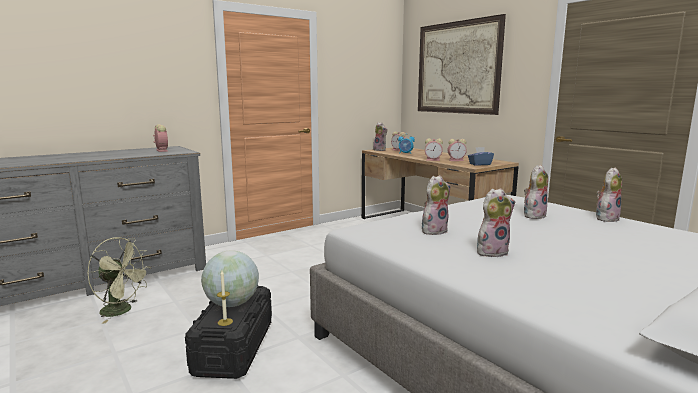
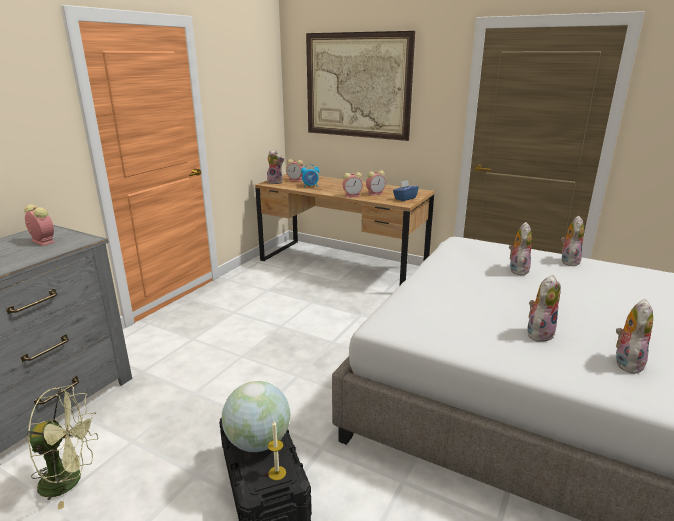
camera: 25 degrees left, 10 degrees up
(434, 231) = (459, 311): plush toy -> plush toy (626, 362)

